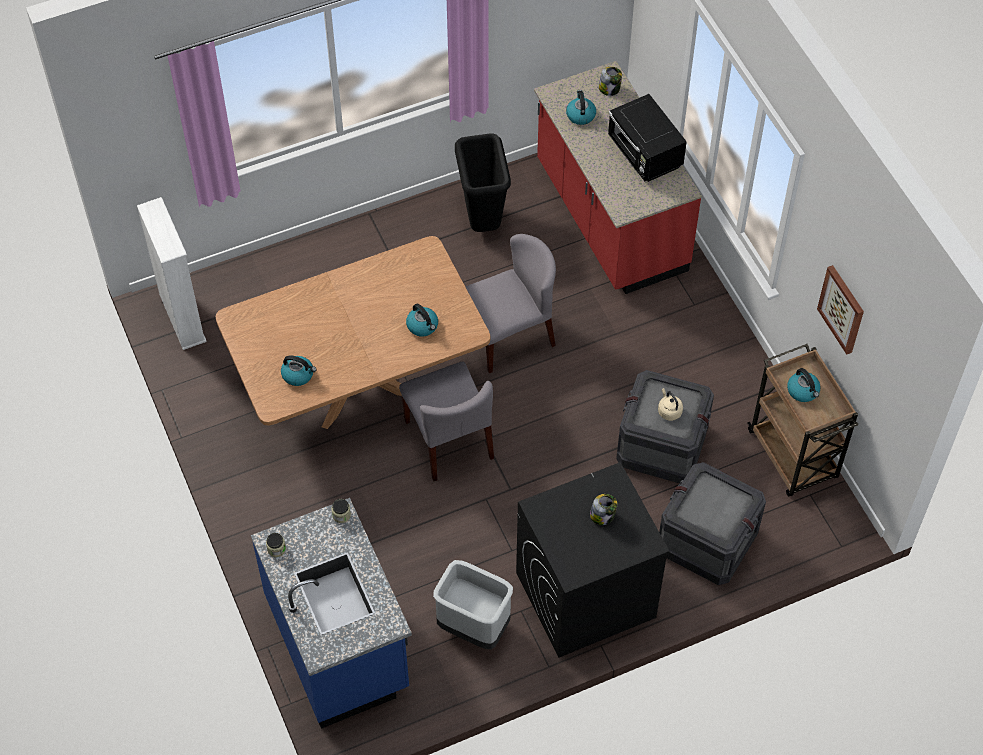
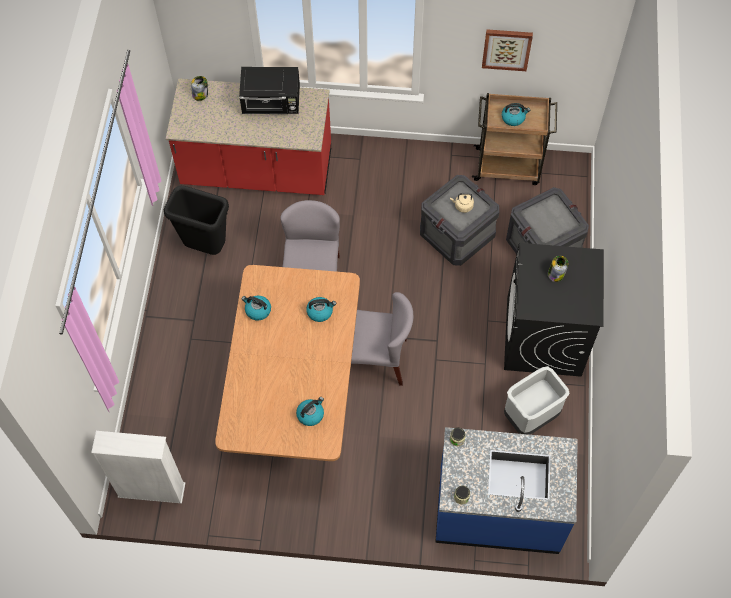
camera: 60 degrees left, 5 degrees up
(580, 115) = (210, 122): kettle -> kettle (257, 310)

